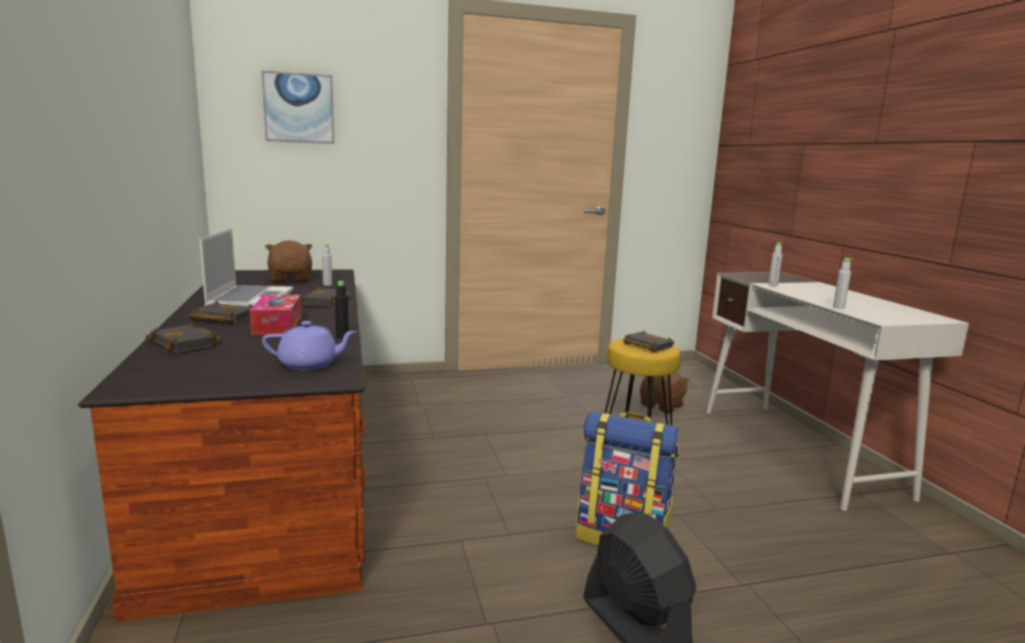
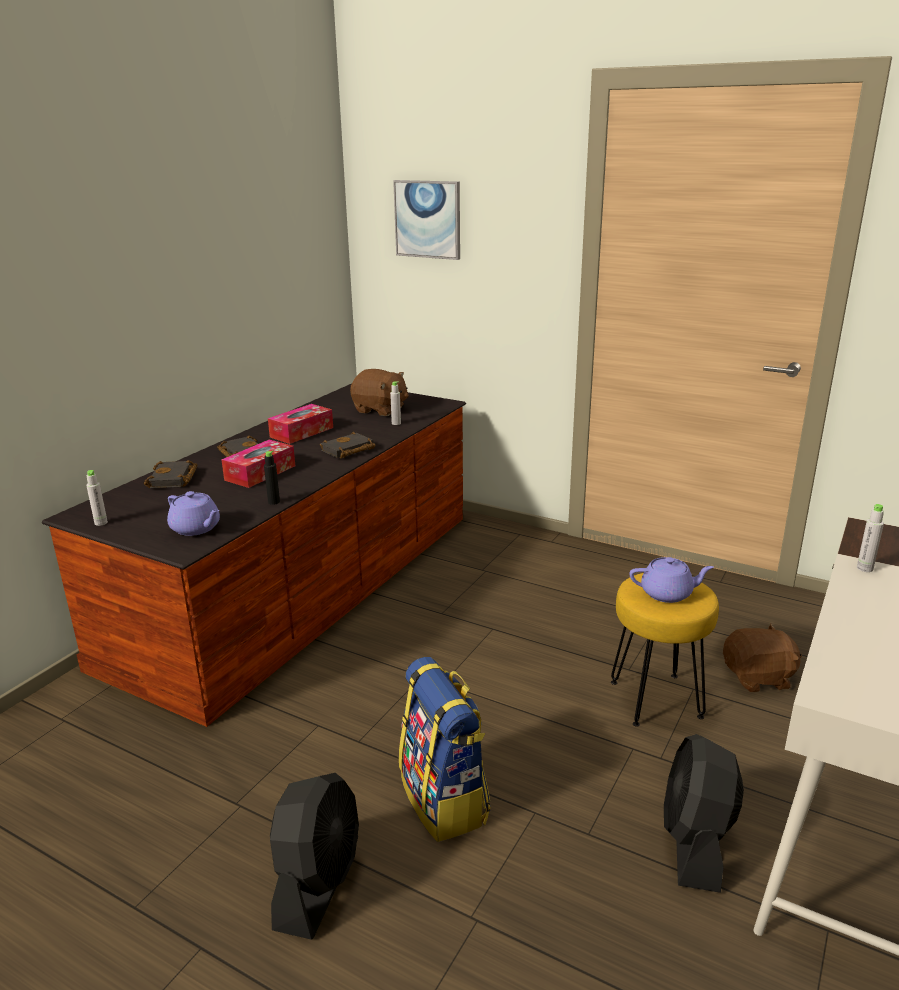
camera: 45 degrees right, 10 degrees up
(250, 299) = (302, 432): laptop -> tissue box
(291, 280) = (380, 410): brown plush toy -> brown plush toy turned 90 degrees clockwise
(646, 345) = (668, 593): black book -> purple teapot
(762, 487) = (695, 842): none -> black fan
(838, 307) = (834, 646): grey bottle -> grey bottle (101, 523)

